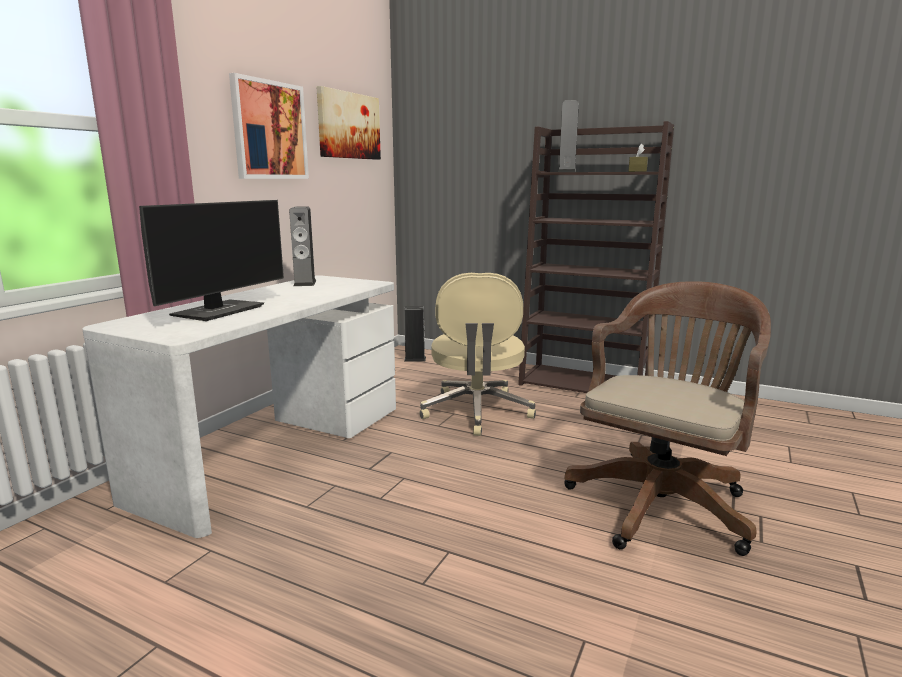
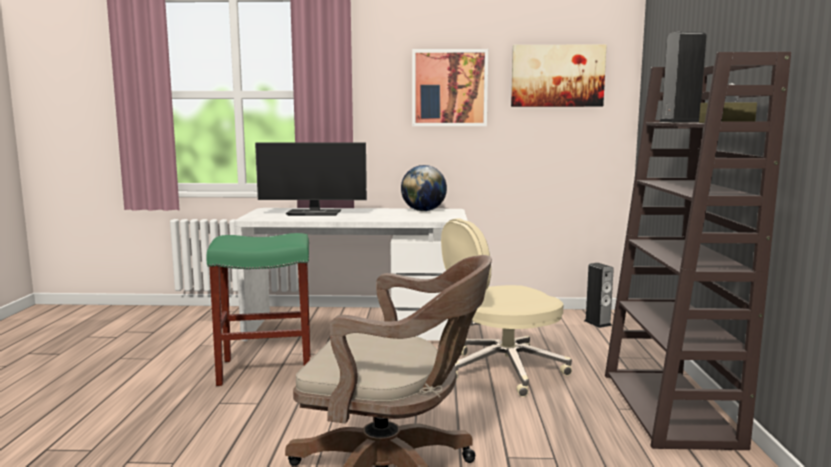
camera: 65 degrees right, 5 degrees down
(305, 283) = (423, 211): speaker -> globe
(343, 532) = (264, 370): none -> green stool

